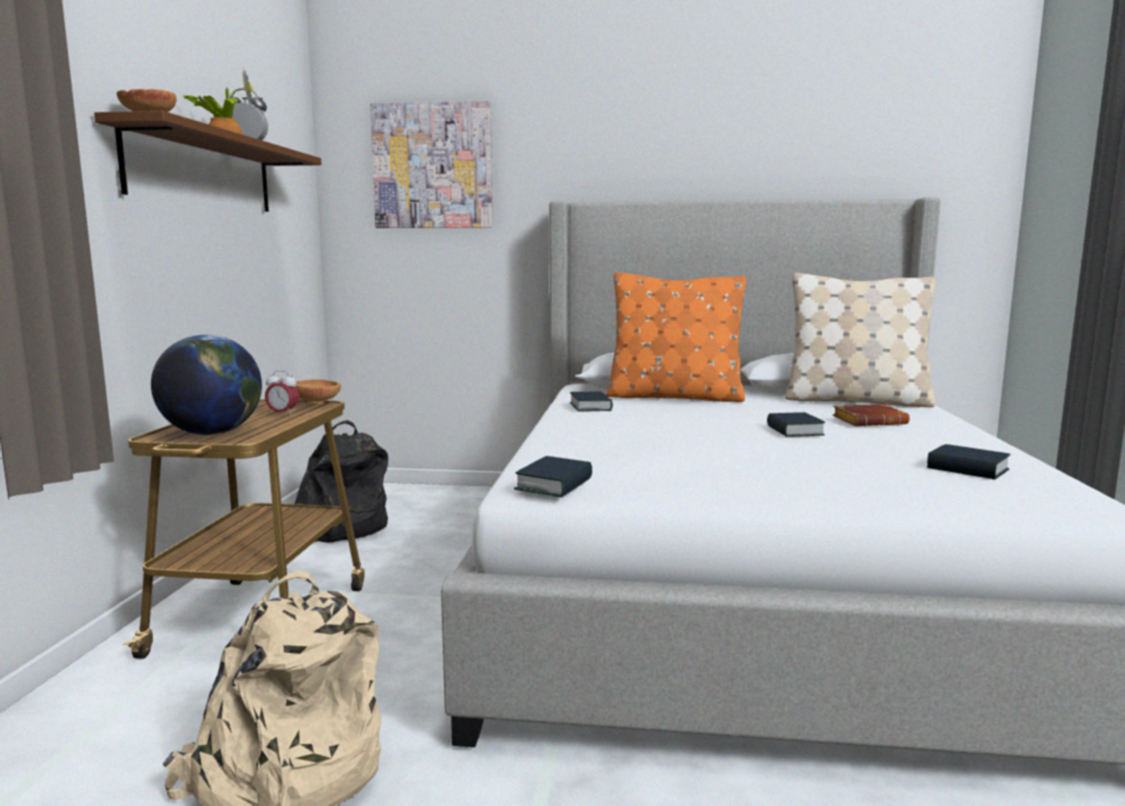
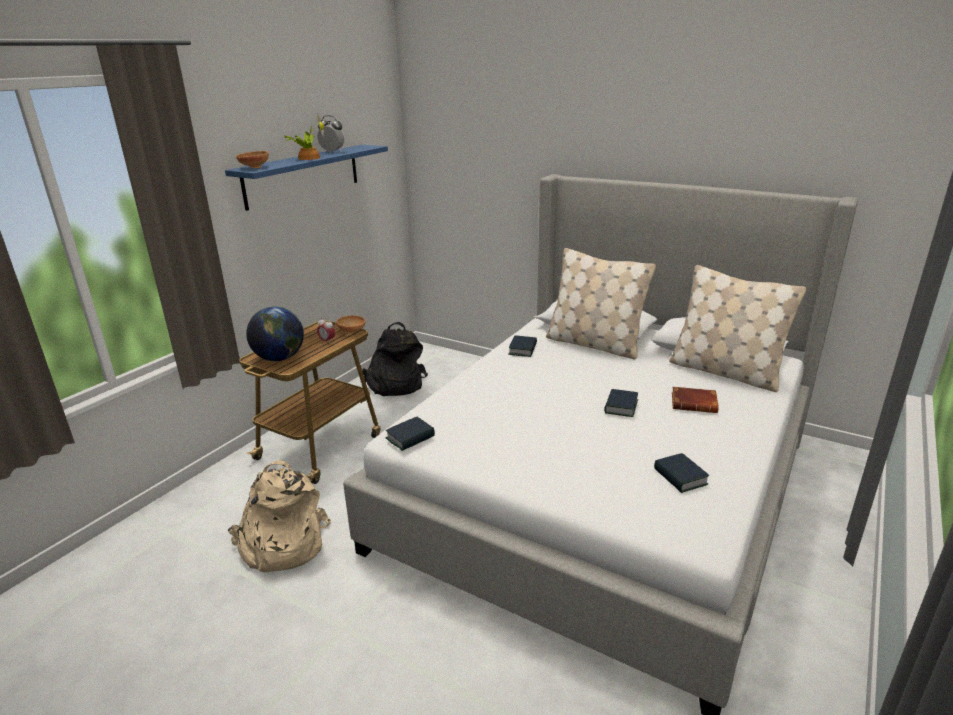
camera: 25 degrees right, 15 degrees up
(203, 172) = (303, 175): brown shelf -> blue shelf
(432, 166) = (473, 138): picture -> none
(674, 397) = (594, 344): orange pillow -> beige pillow

